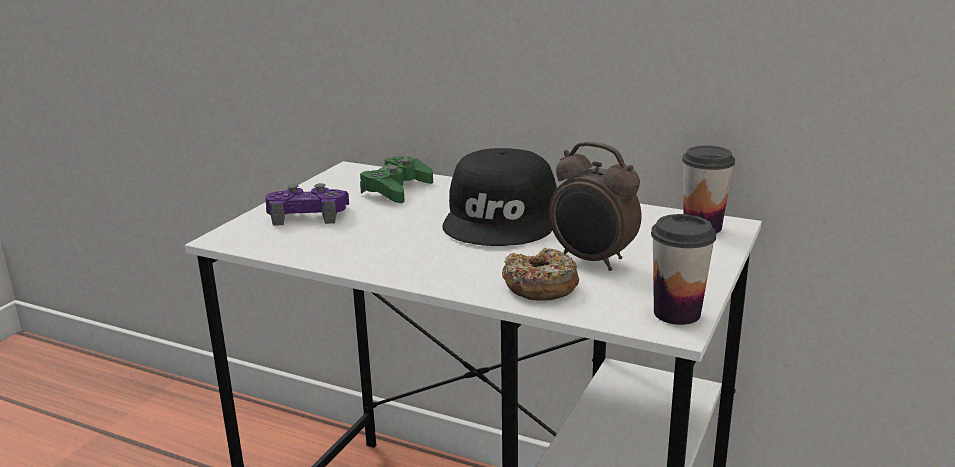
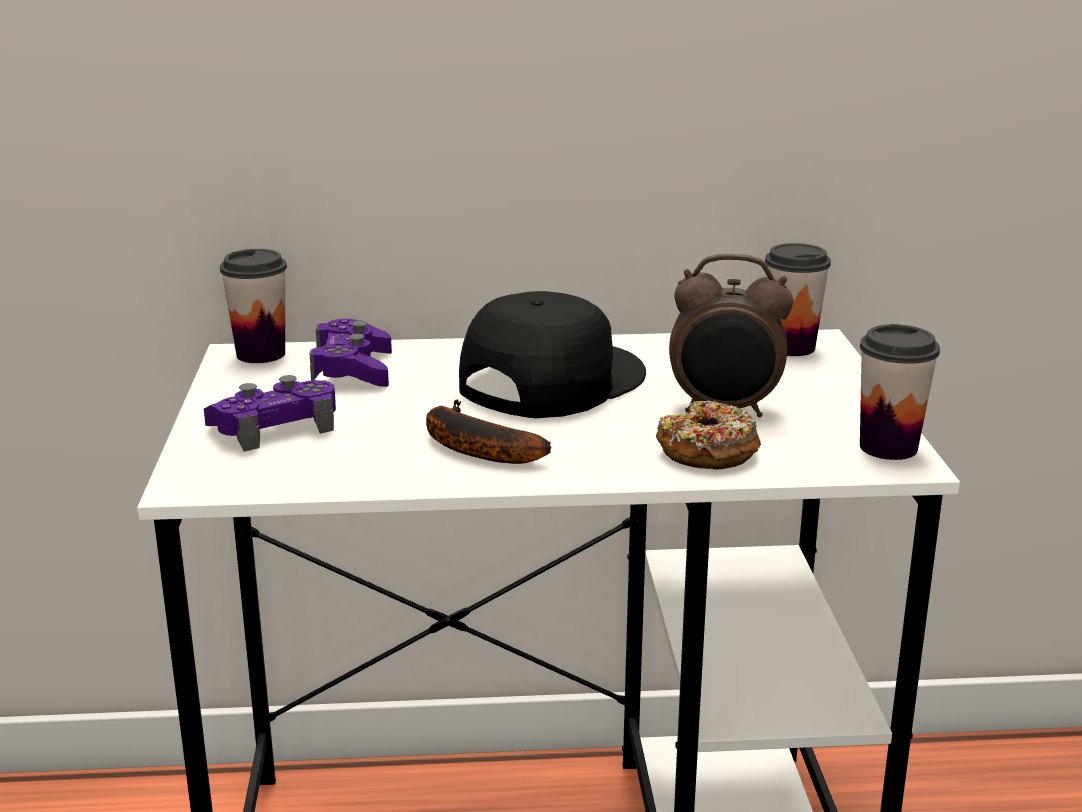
camera: 30 degrees left, 0 degrees up
(359, 171) = (261, 354): none -> cup
(396, 189) = (352, 369): green game controller -> purple game controller
(398, 249) = (471, 446): none -> banana
(503, 218) = (550, 380): black cap -> black cap turned 120 degrees counterclockwise

